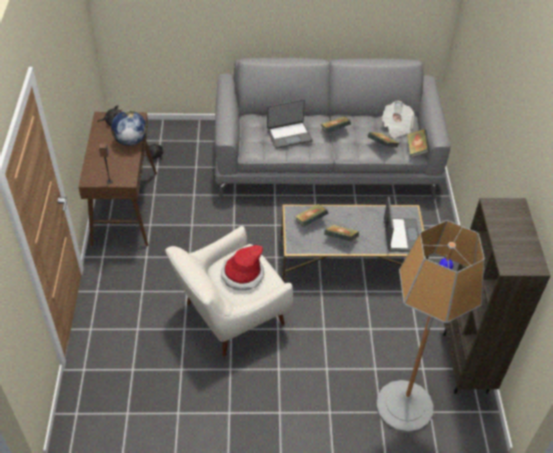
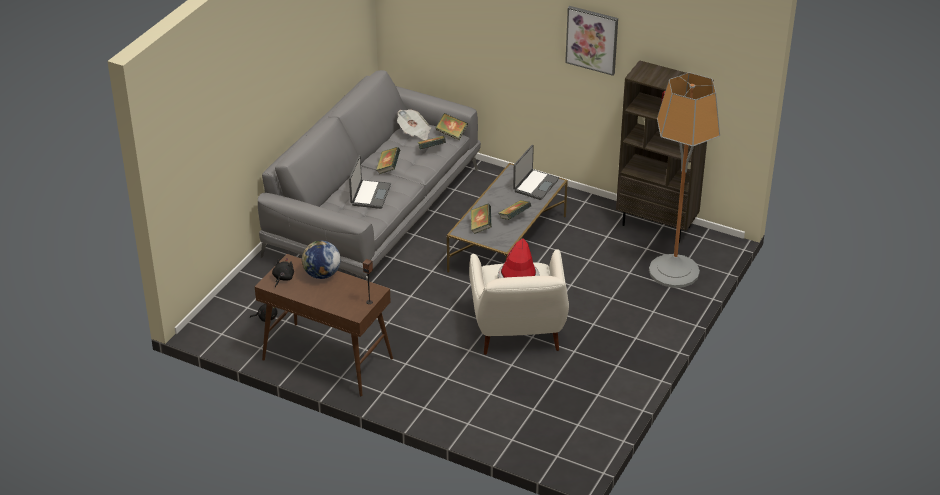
camera: 60 degrees left, 10 degrees down
(400, 235) = (535, 185): laptop -> laptop turned 90 degrees clockwise
(516, 146) = (592, 39): none -> picture

